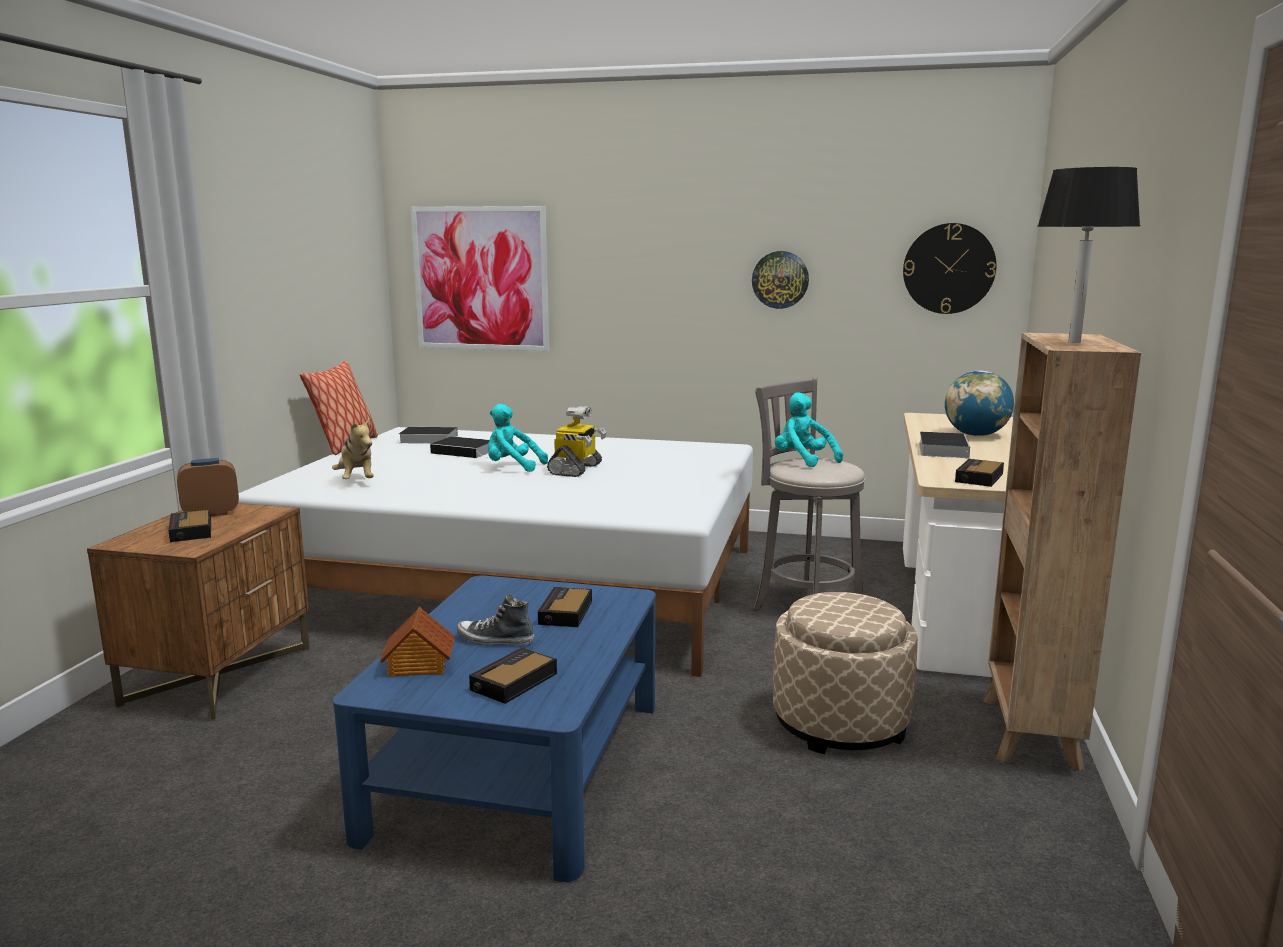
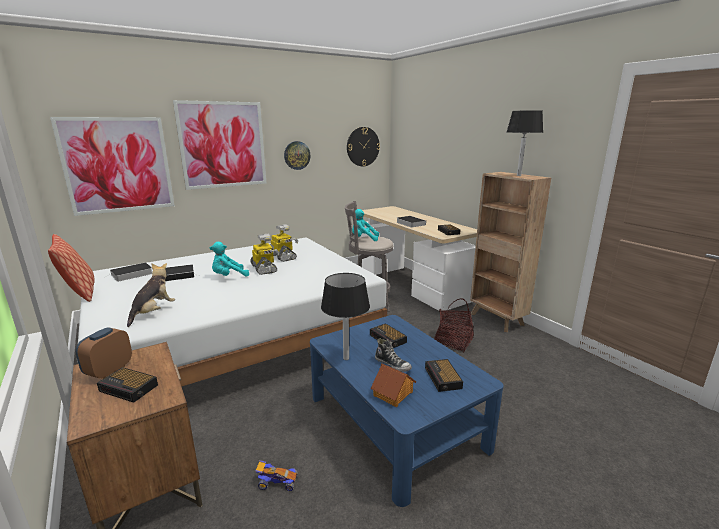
camera: 45 degrees left, 5 degrees up
(295, 742) = (277, 482): none -> toy car
(356, 480) = (153, 312): plush toy -> plush toy turned 90 degrees counterclockwise
(462, 610) = (346, 358): none -> black table lamp
(495, 640) = (393, 364): shoe -> shoe turned 105 degrees counterclockwise
(638, 253) = (223, 145): none -> picture
(639, 461) = (283, 257): none -> toy robot
(840, 723) = (453, 341): beige ottoman -> basket
(976, 435) = (403, 215): globe -> none

